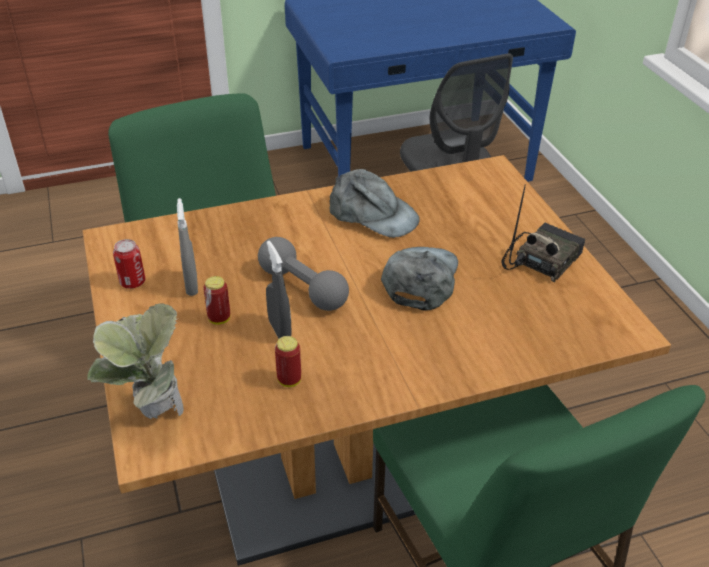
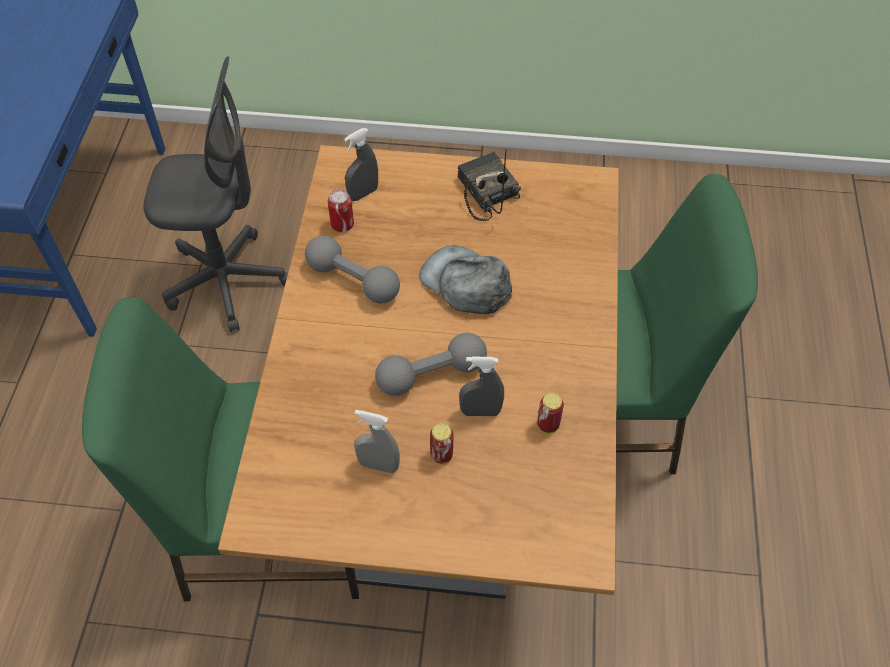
camera: 65 degrees left, 15 degrees up
(132, 282) = (344, 517): can -> can (342, 225)
(152, 416) = (546, 544): potted plant -> none
(373, 214) = (353, 280): grey cap -> grey dumbbell
(471, 191) = (363, 193): none -> grey spray bottle

